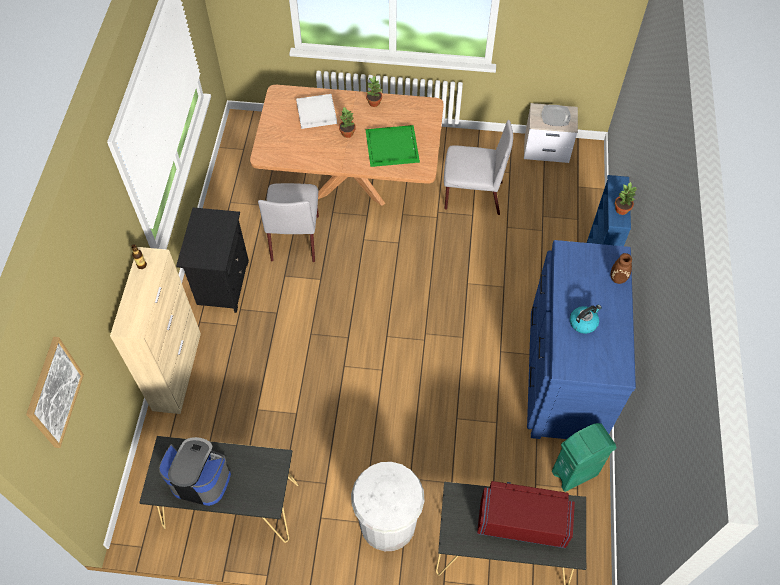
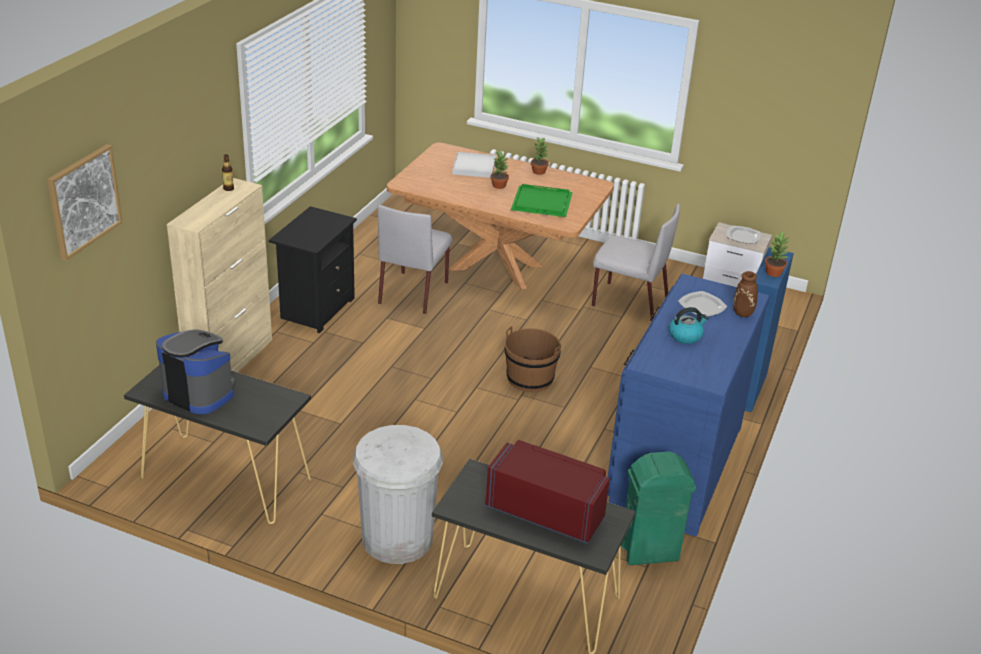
camera: 15 degrees right, 25 degrees down
(425, 312) = (530, 378): none -> brown bucket
(584, 279) = (702, 306): none -> plate

